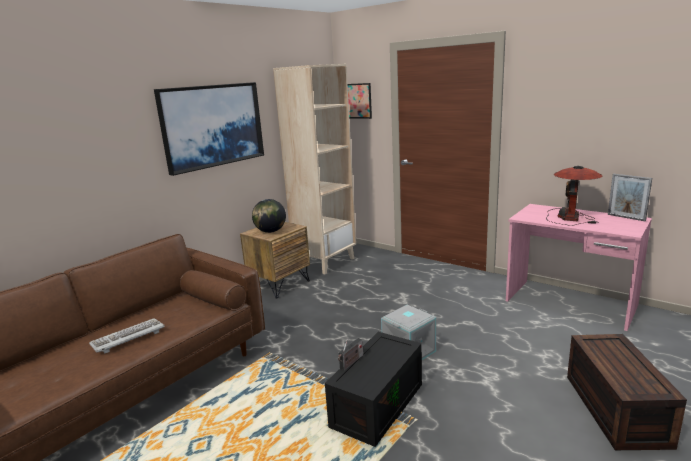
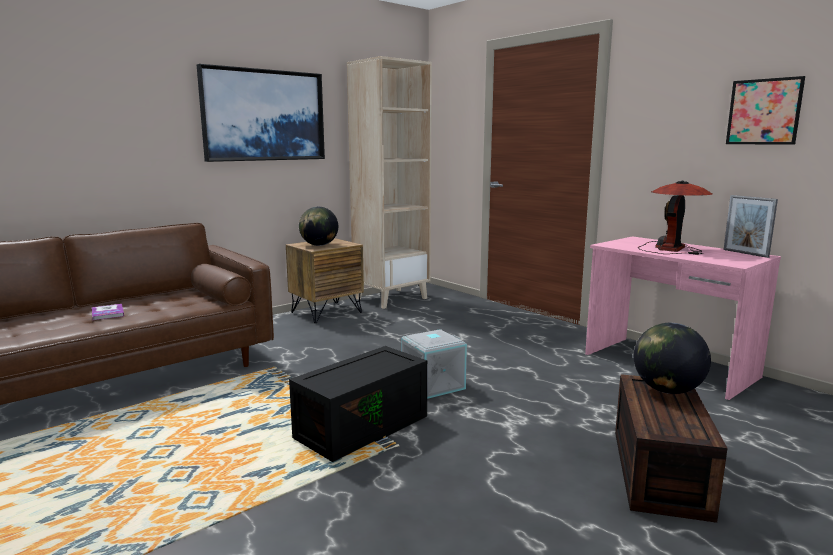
camera: 10 degrees right, 5 degrees down
(128, 337) = (108, 313): keyboard -> book
(351, 363) = (332, 366): radio -> none
(357, 101) = (449, 111): picture -> picture (764, 112)
(613, 347) = (667, 390): none -> globe

